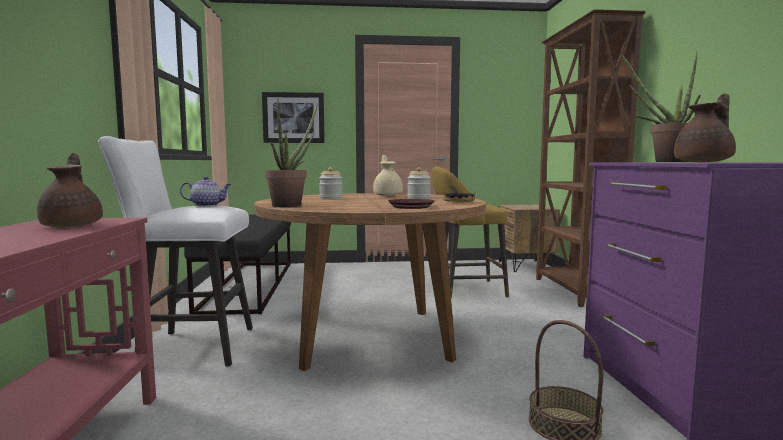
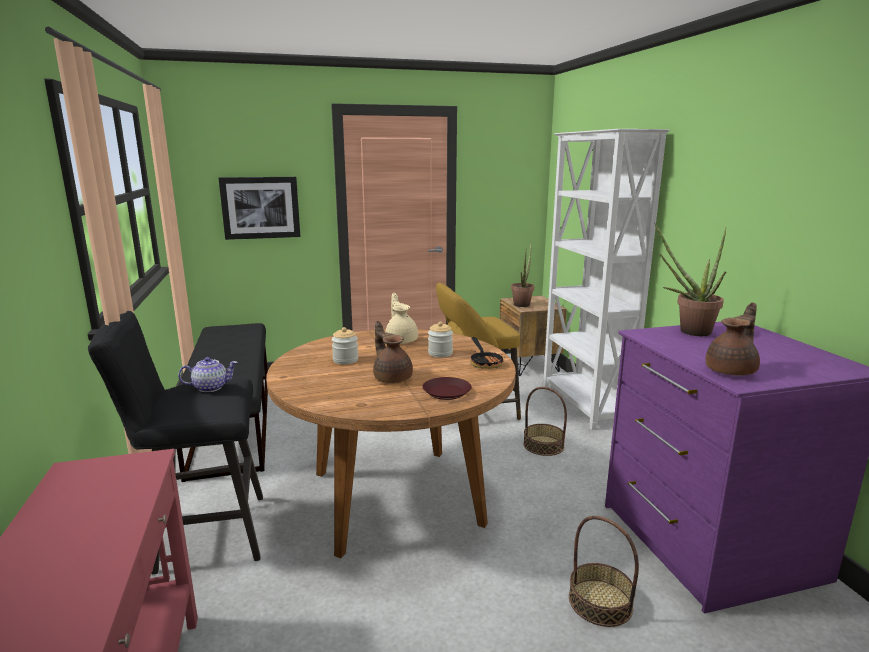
camera: 10 degrees left, 10 degrees up
(73, 225) = (112, 491): brown teapot -> brown teapot (392, 378)
(189, 347) = (202, 535): white stool -> black stool
(291, 205) = (315, 392): potted plant -> potted plant (522, 304)
(527, 314) = (543, 445): none -> basket
(574, 291) = (584, 405): brown bookcase -> white bookcase

